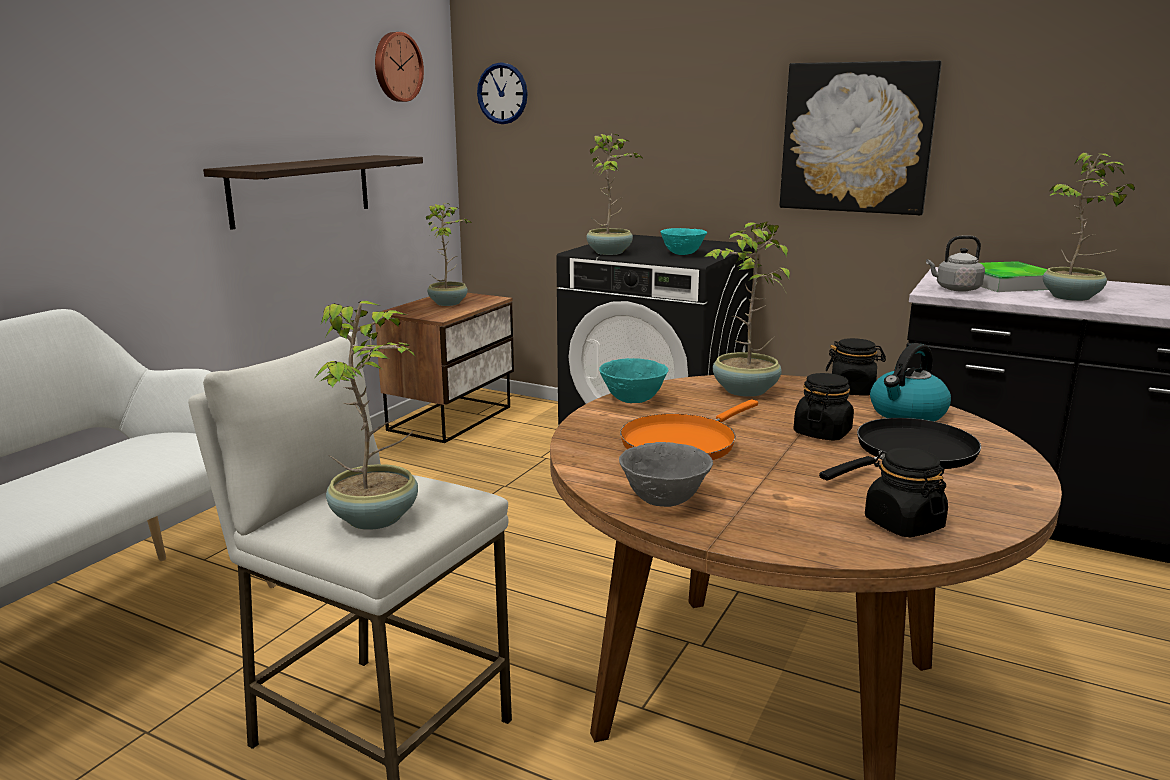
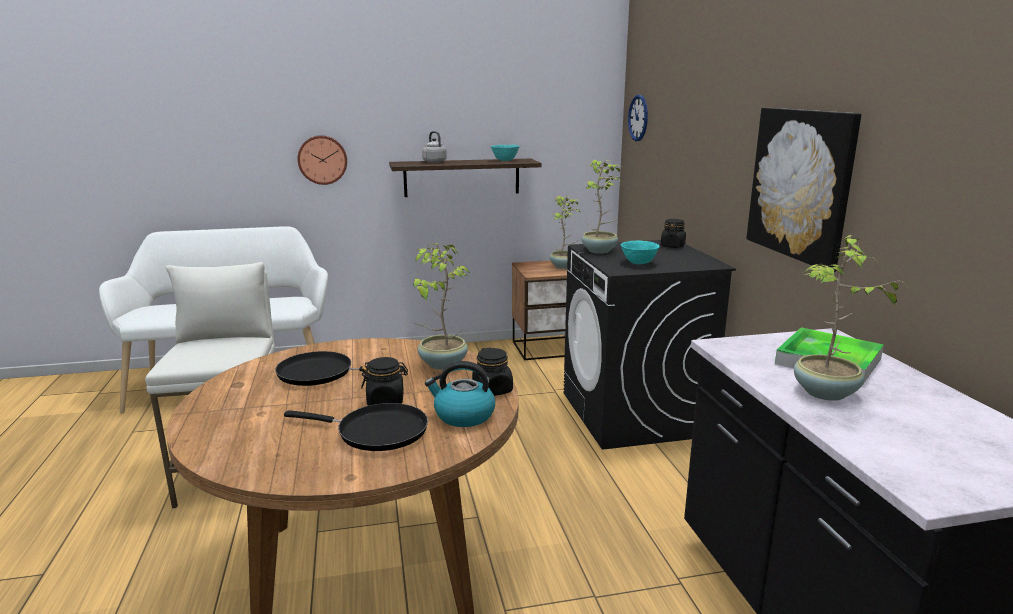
camera: 50 degrees right, 0 degrees up
(377, 517) = (197, 354): potted plant -> none
(396, 67) = (559, 98): wall clock -> wall clock (322, 159)
(633, 401) = (380, 345): turquoise bowl -> turquoise bowl (504, 160)
(665, 501) = (228, 390): grey bowl -> none
(683, 443) = (321, 373): orange frying pan -> black frying pan
(903, 524) = (246, 452): black jar -> black jar (672, 246)
(955, 289) = (747, 349): grey kettle -> grey kettle (433, 162)

